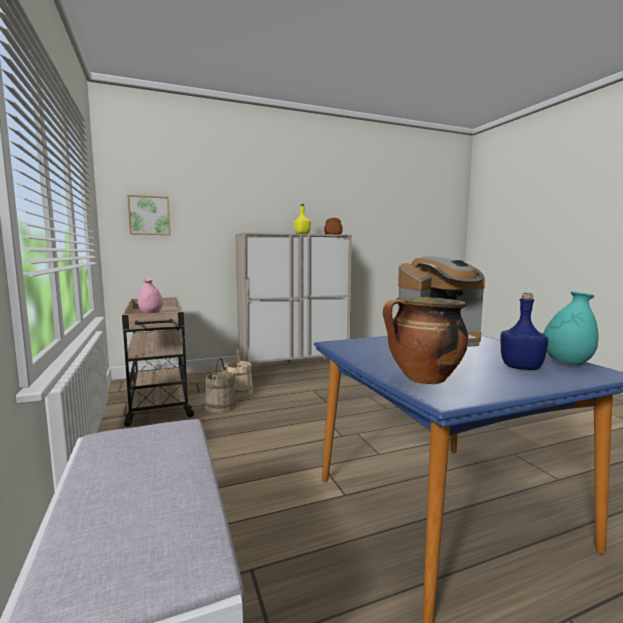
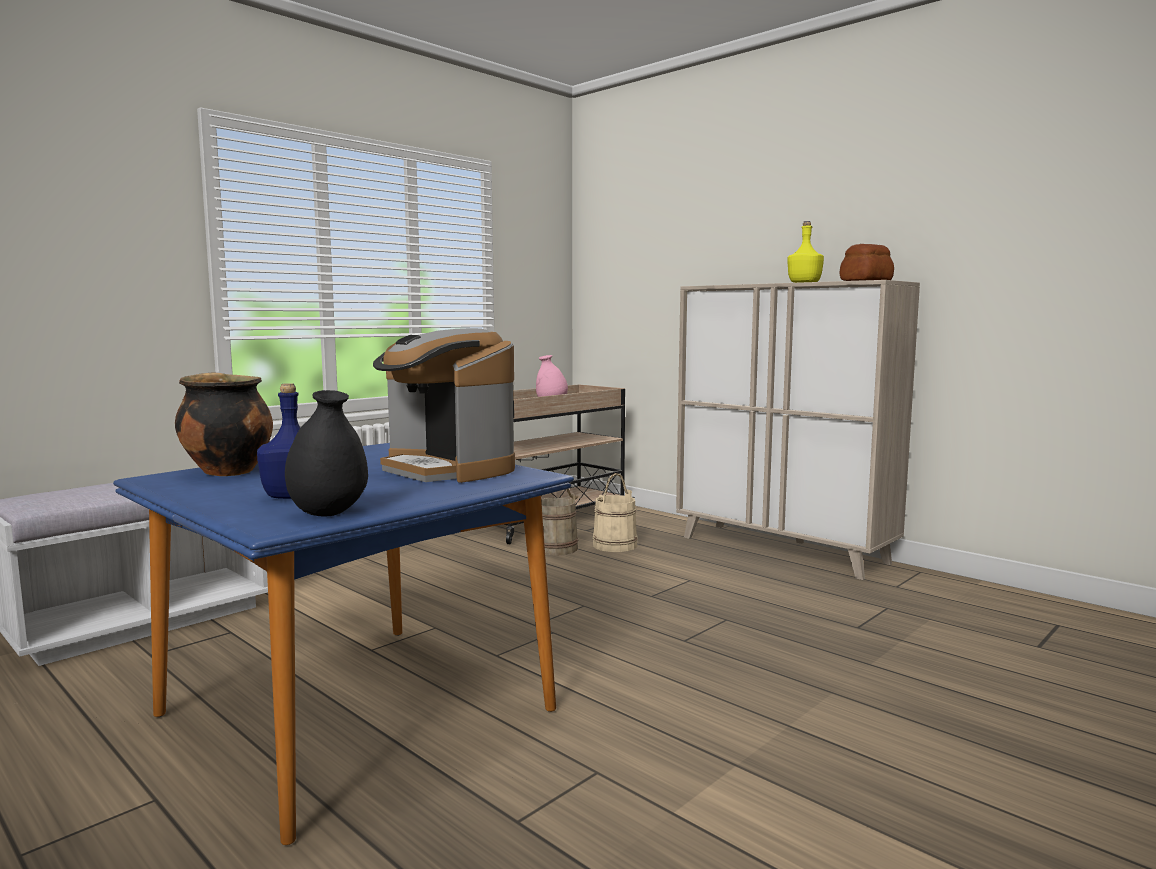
camera: 65 degrees right, 0 degrees up
(149, 215) = (619, 267): picture -> none
(567, 363) = (328, 513): turquoise vase -> black vase

